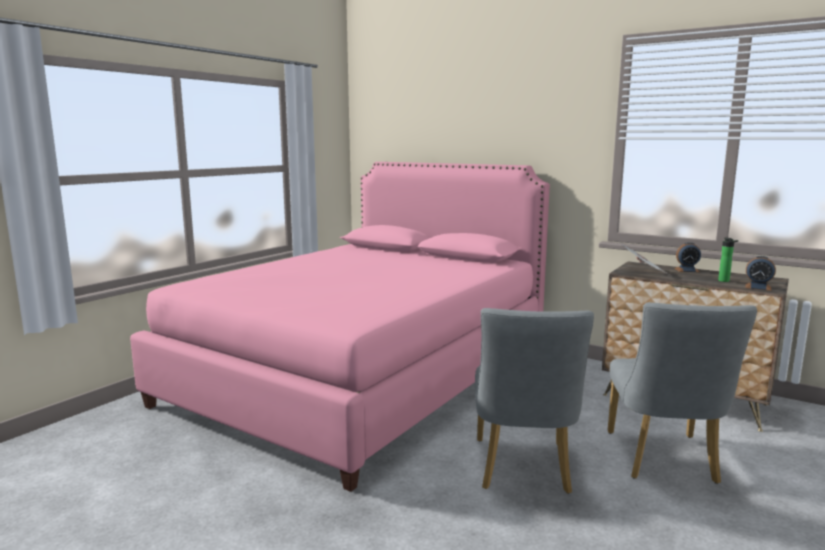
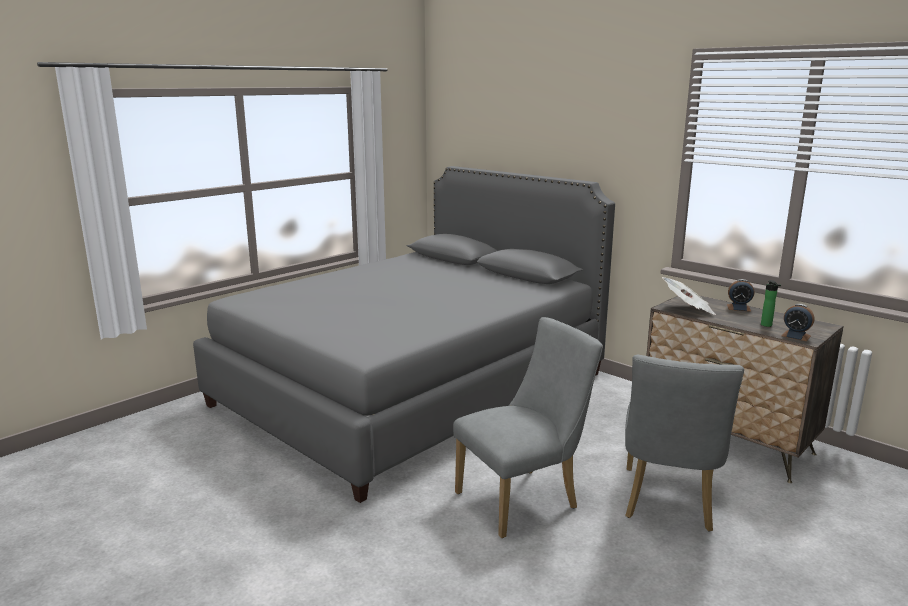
camera: 10 degrees right, 5 degrees up
(363, 375) = (412, 389): pink bed -> grey bed
(523, 470) = (524, 499): grey chair -> grey chair turned 135 degrees counterclockwise

